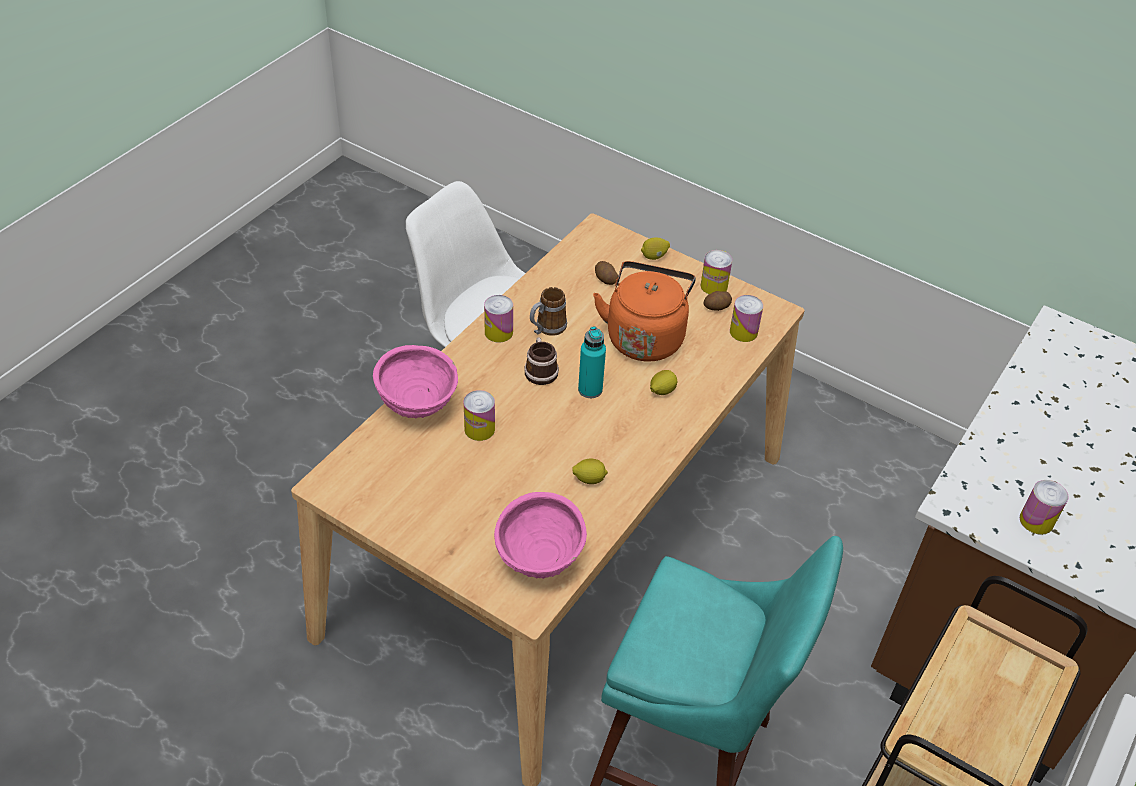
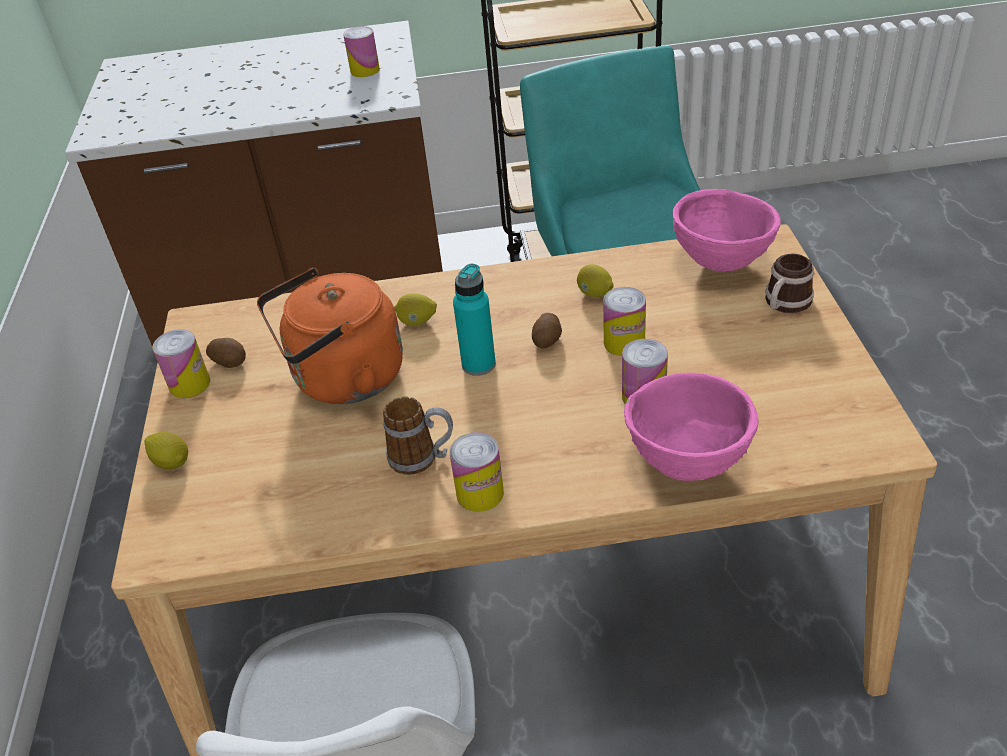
camera: 125 degrees left, 5 degrees down
(540, 370) = (497, 416): mug -> mug (784, 304)
(605, 279) = (267, 473): potato -> potato (547, 340)
(743, 332) = (256, 324): can -> can (624, 342)

